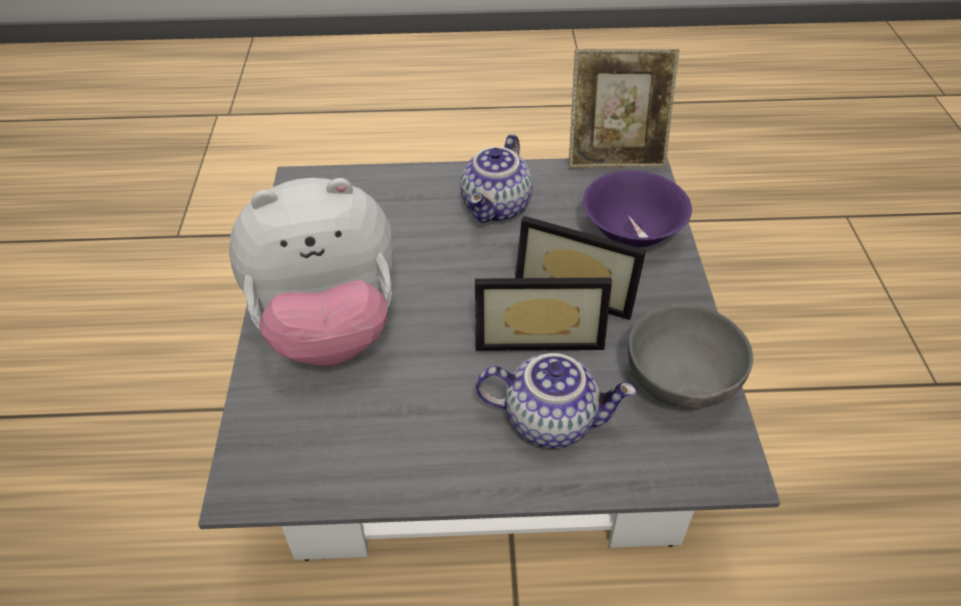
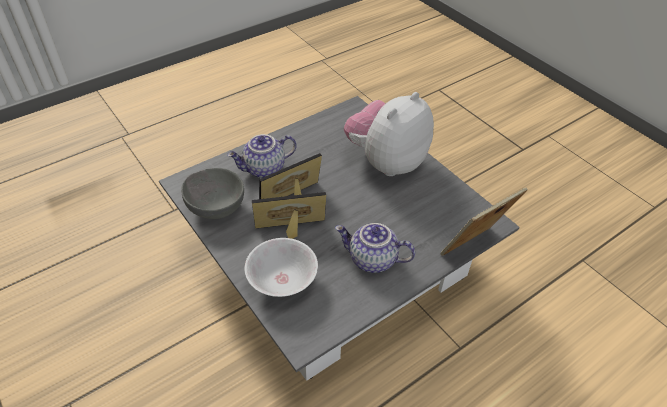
camera: 145 degrees right, 0 degrees up
(497, 208) = (372, 260): teapot -> teapot turned 60 degrees counterclockwise
(615, 156) = (331, 346): picture frame -> picture frame (474, 248)
(631, 233) = (282, 281): purple bowl -> white bowl

